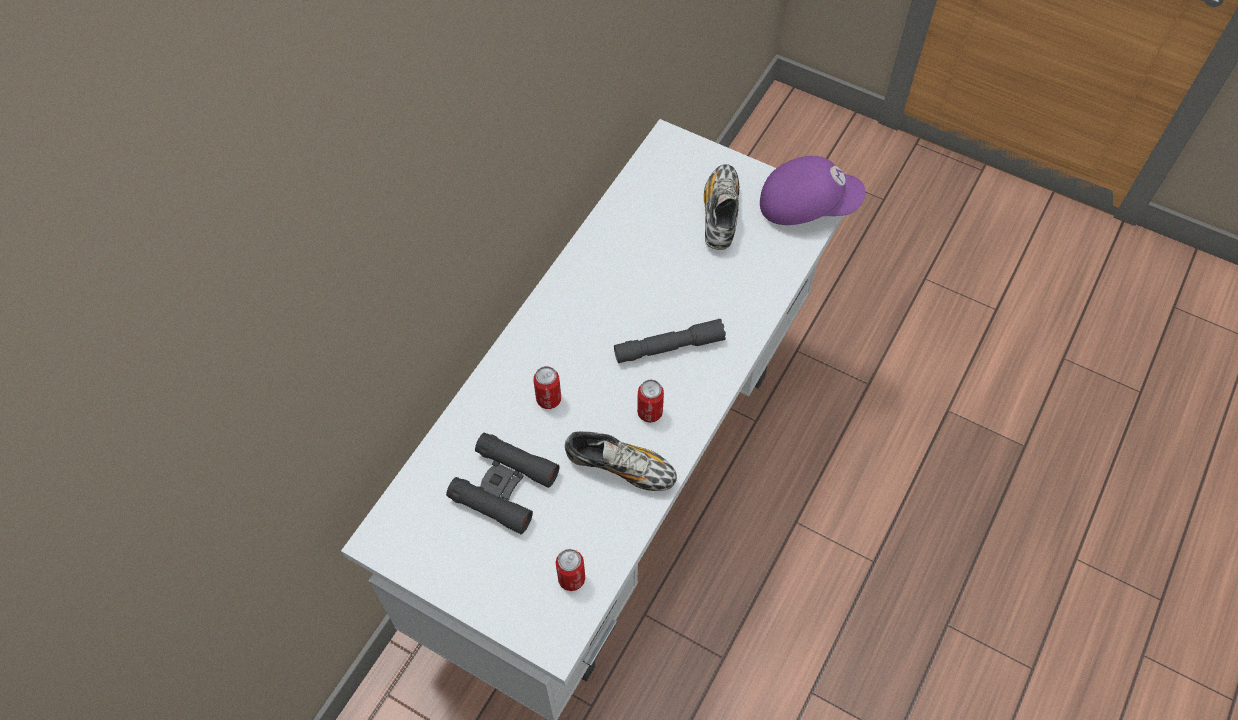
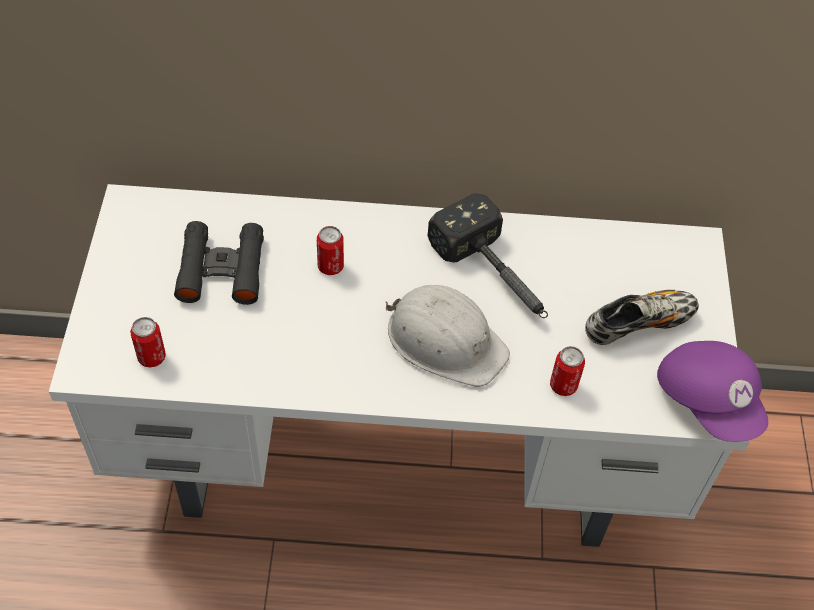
camera: 60 degrees right, 5 degrees down
(620, 468) = (286, 351): shoe -> none
(625, 285) = (496, 277): none -> hammer
(650, 412) = (361, 352): can -> can (563, 385)
(669, 347) = (445, 340): grey flashlight -> white hard hat

